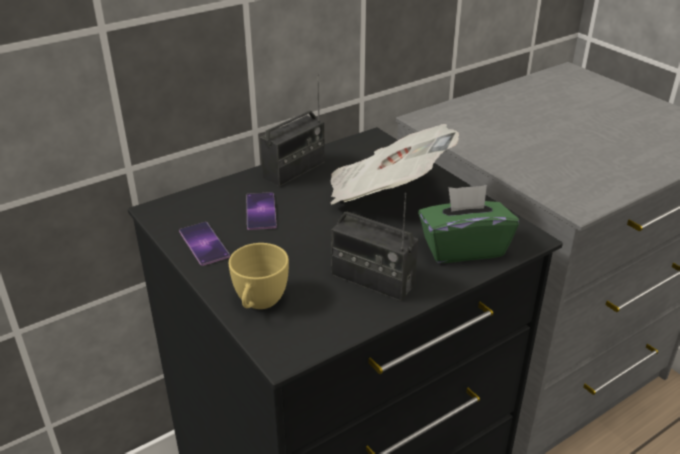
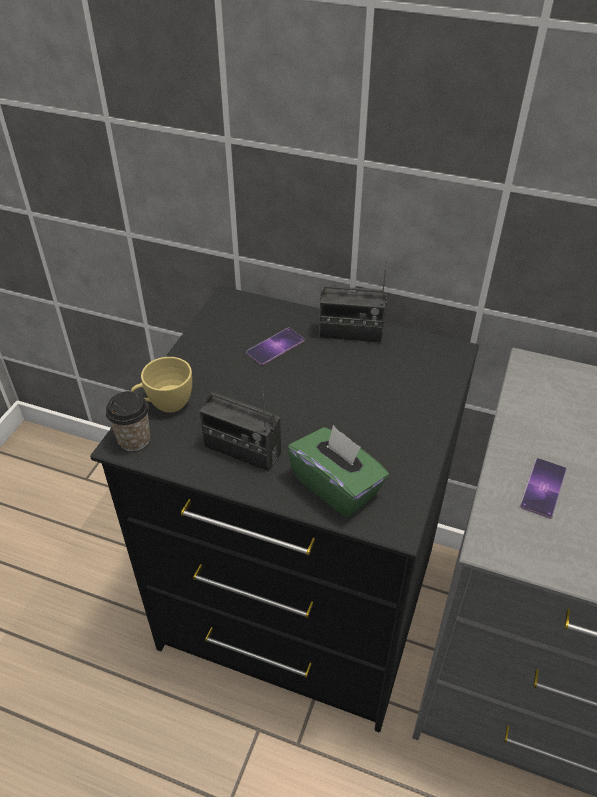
camera: 55 degrees right, 10 degrees up
(204, 243) = (209, 342): phone -> phone (543, 488)
(286, 342) = (134, 440): none -> cup
(372, 280) = (242, 450): radio -> radio turned 60 degrees counterclockwise
(385, 193) = (372, 401): newspaper -> none

